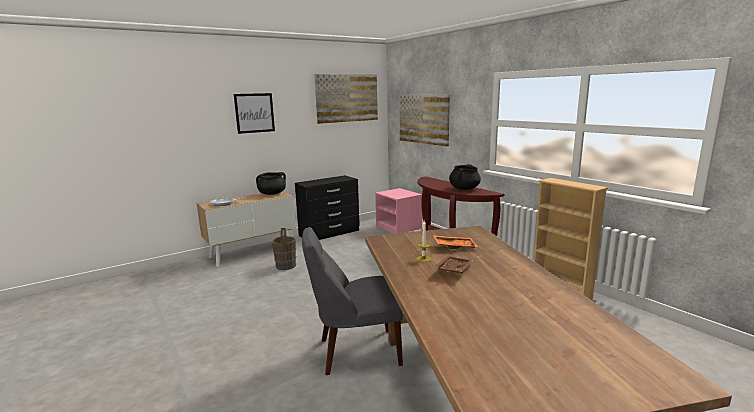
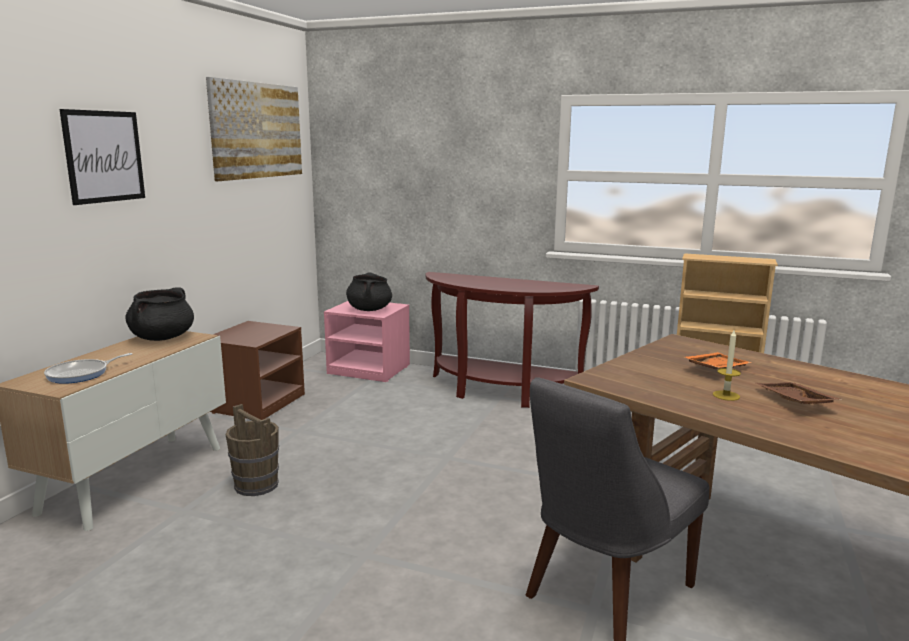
camera: 35 degrees left, 0 degrees up
(330, 233) = (256, 403): black dresser -> brown nightstand
(423, 119) = (406, 171): picture -> none
(464, 189) = (532, 284): black cooking pot -> black cooking pot (369, 309)

